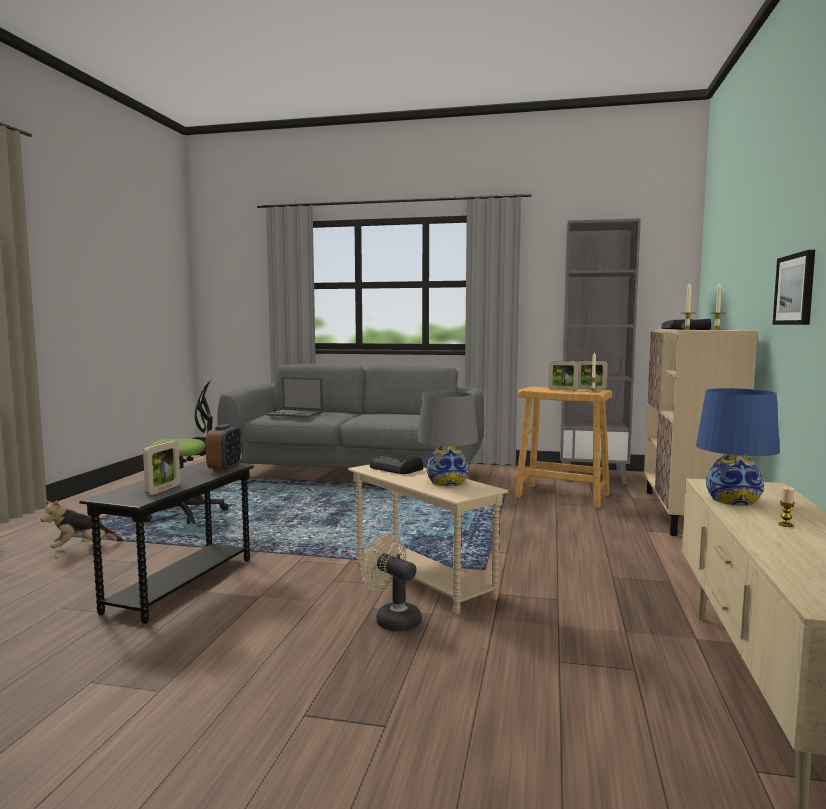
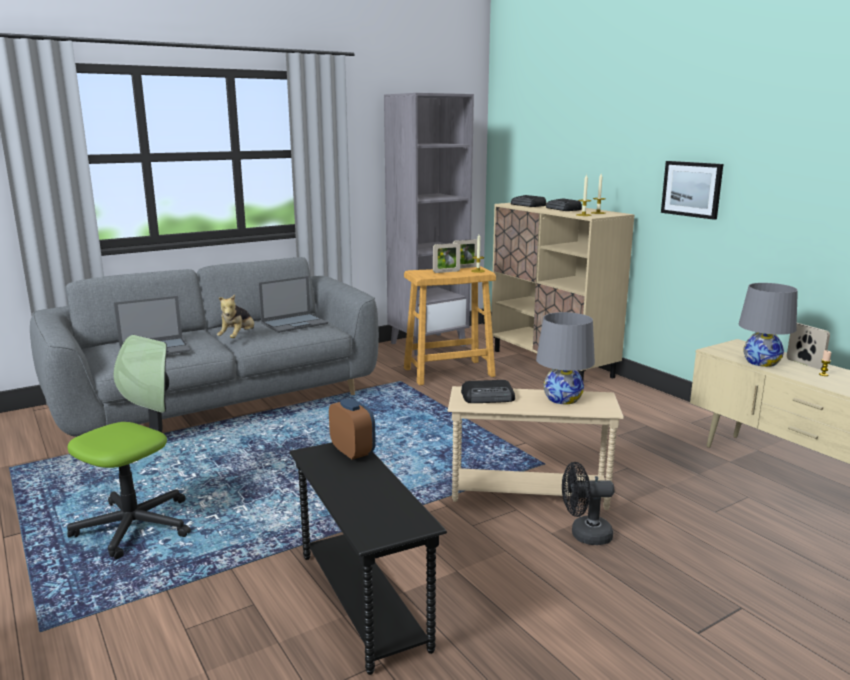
camera: 45 degrees left, 10 degrees up
(82, 548) = (126, 629): plush toy -> plush toy (238, 337)
(163, 489) = (392, 501): picture frame -> picture frame (804, 363)
(392, 619) = (584, 535): beige fan -> black fan
(410, 416) = (295, 323): none -> laptop
(733, 500) = (761, 362): blue table lamp -> grey table lamp

